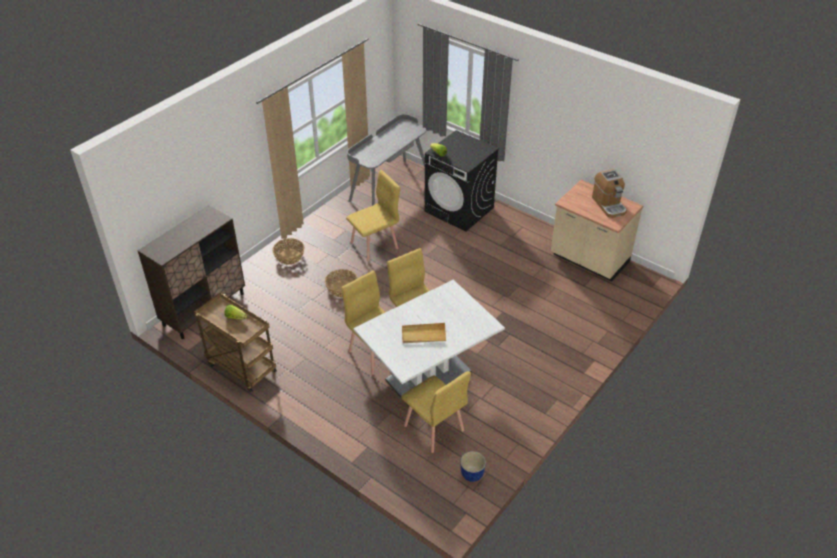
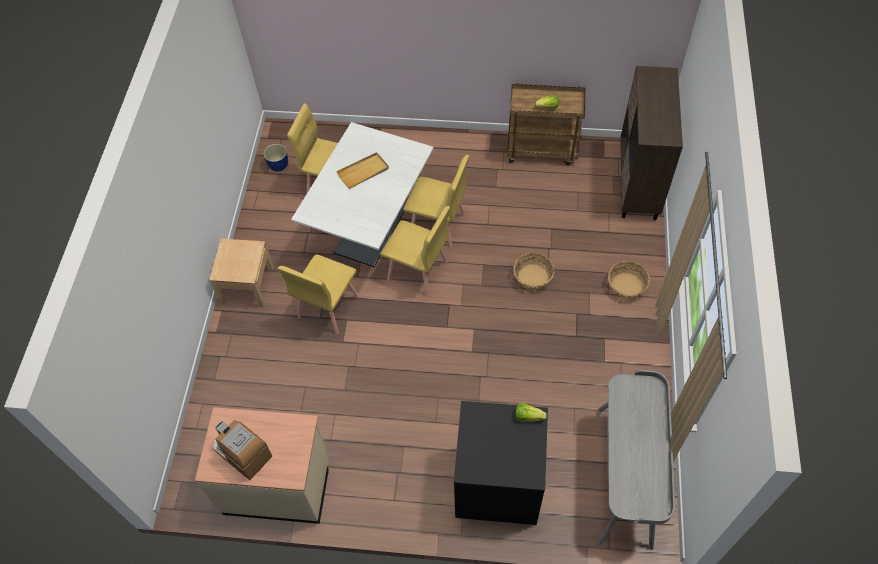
camera: 150 degrees right, 15 degrees up
(375, 245) = (551, 357): yellow chair -> yellow chair (327, 307)
(554, 382) = (247, 285): none -> beige nightstand

